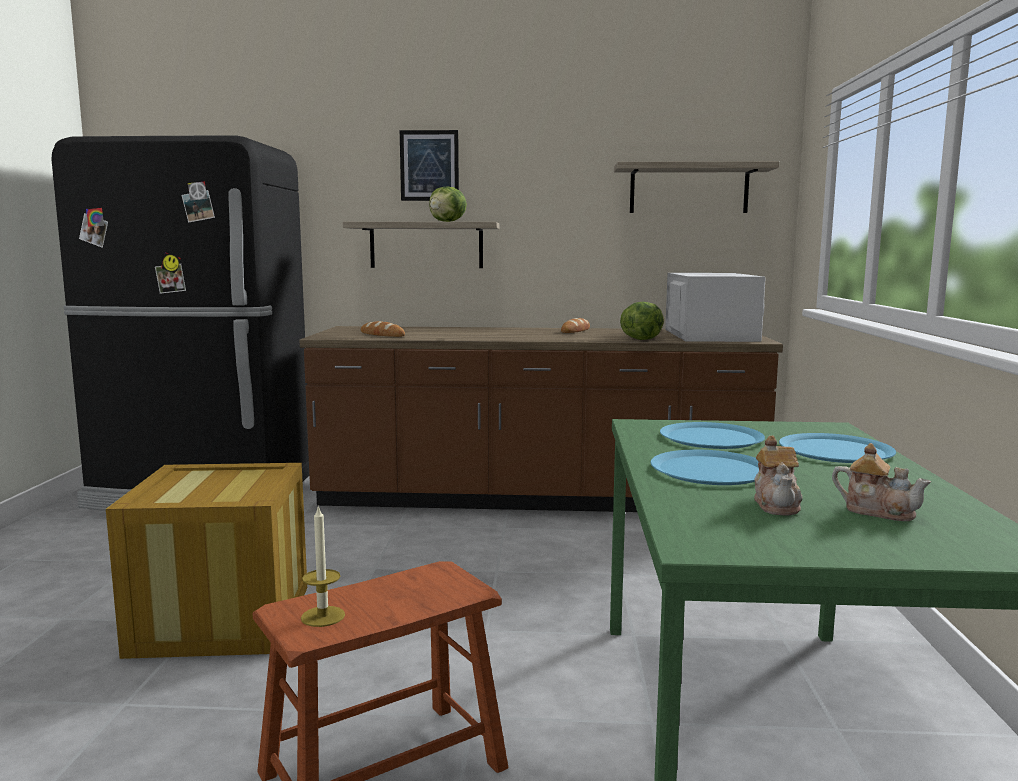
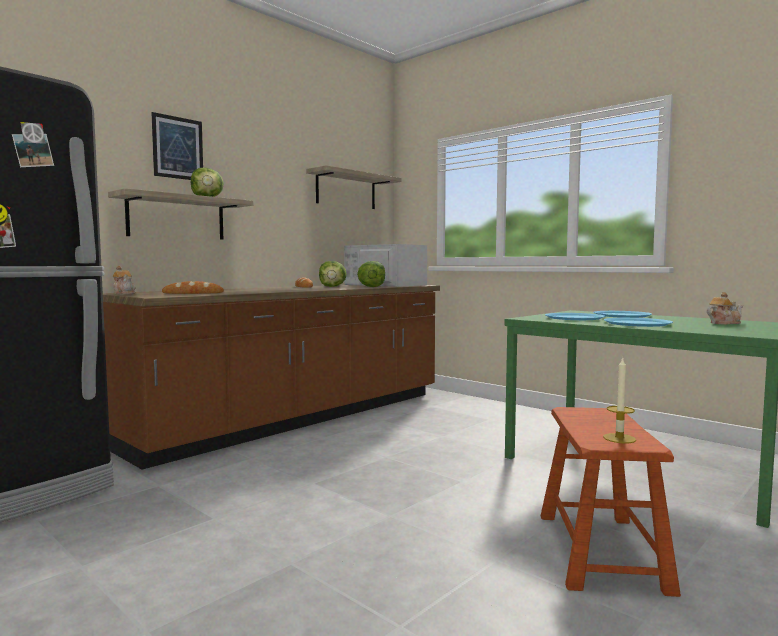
camera: 50 degrees left, 5 degrees down
(222, 619) = (302, 553): crate -> none
(603, 334) = (332, 287): none -> lettuce
(777, 504) = (704, 326): teapot -> teapot (124, 293)

